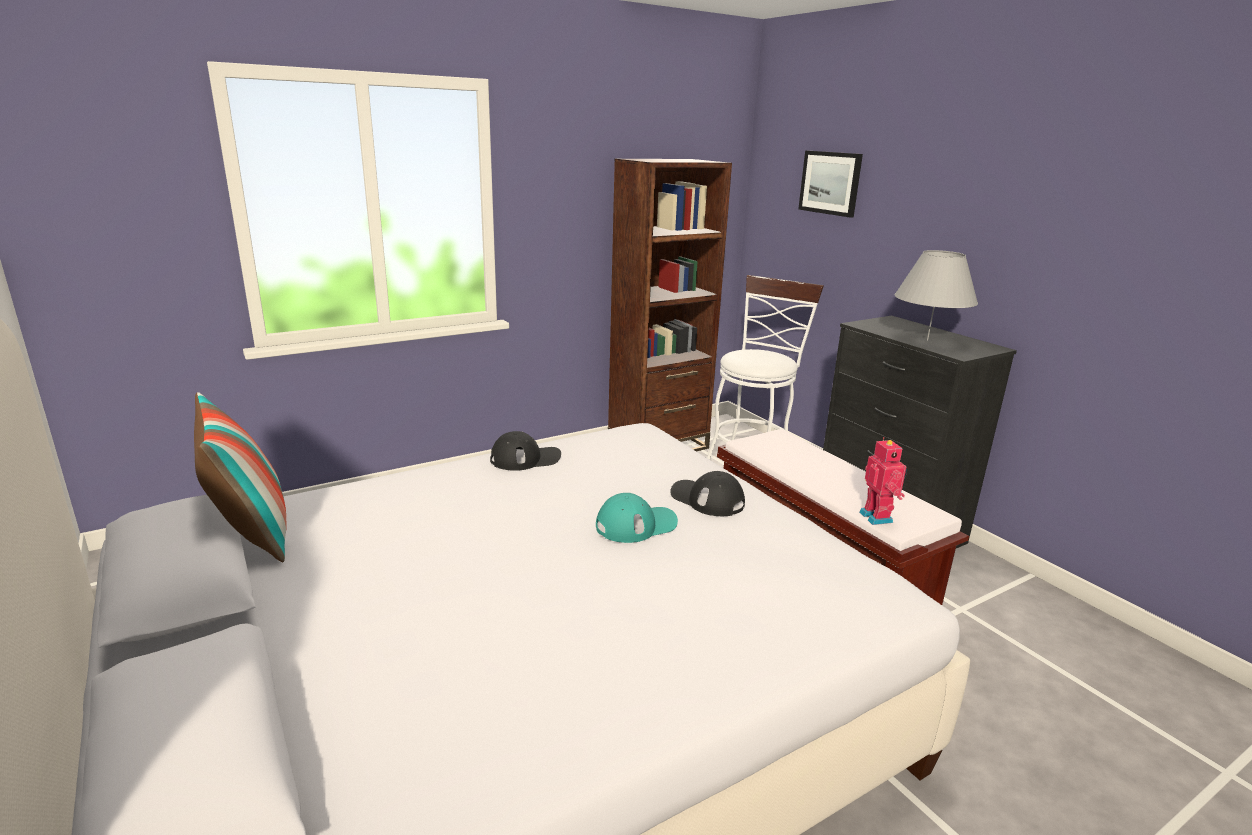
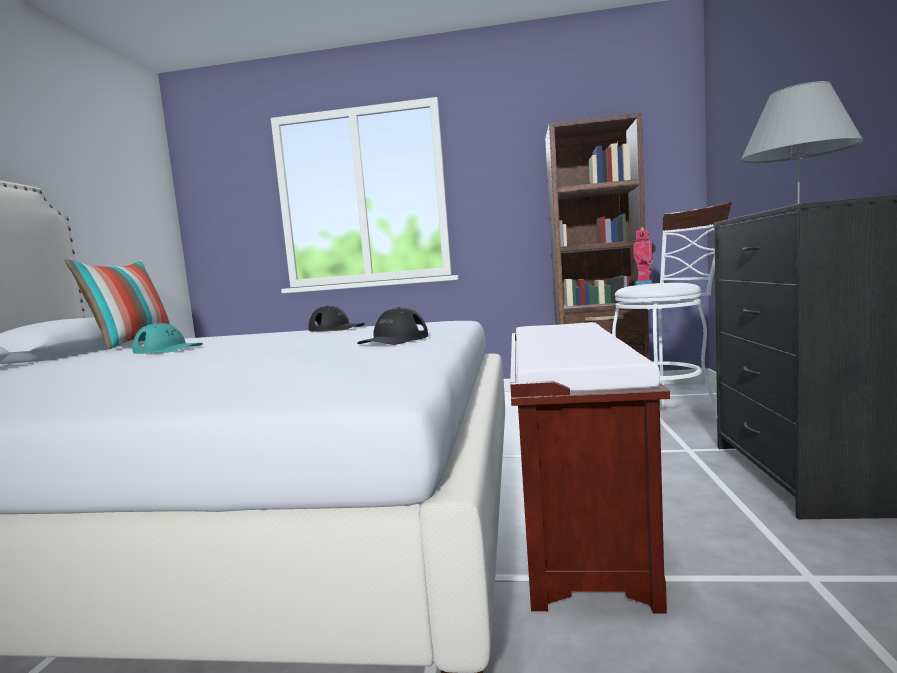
camera: 40 degrees right, 15 degrees down
(636, 525) = (303, 346): turquoise cap -> turquoise cap (168, 349)
(707, 499) = (394, 340): black cap -> black cap turned 135 degrees counterclockwise
(830, 183) = (752, 103): picture -> none
(878, 517) = (539, 357): toy robot -> toy robot (645, 283)

